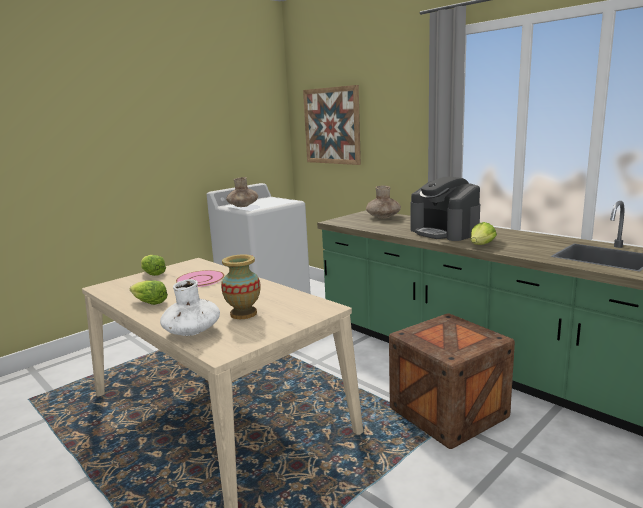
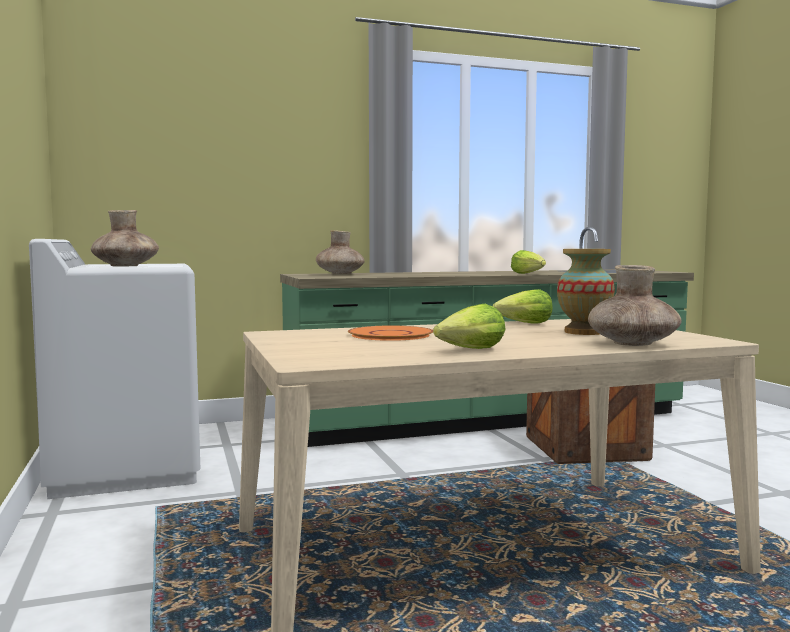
camera: 65 degrees left, 10 degrees down
(152, 273) = (289, 345): lettuce -> lettuce (525, 324)
(192, 331) = (633, 344): white vase -> brown vase
(200, 280) = (391, 335): pink plate -> orange plate
(332, 126) = (171, 150): picture -> none
(444, 232) = (459, 273): coffee machine -> none

